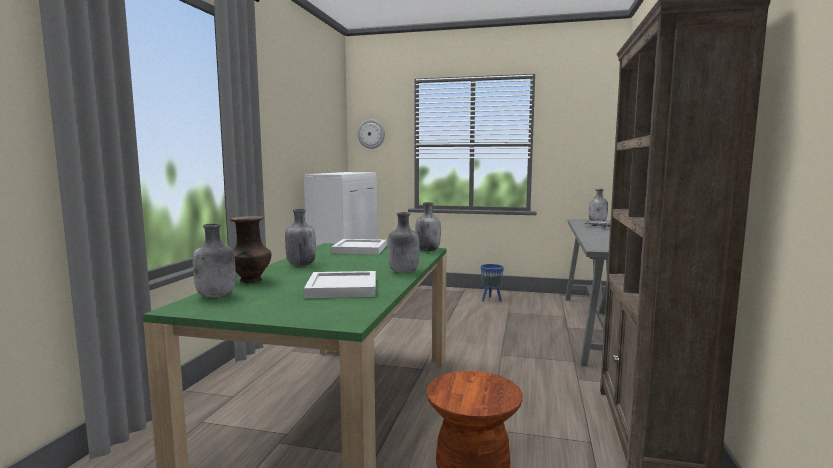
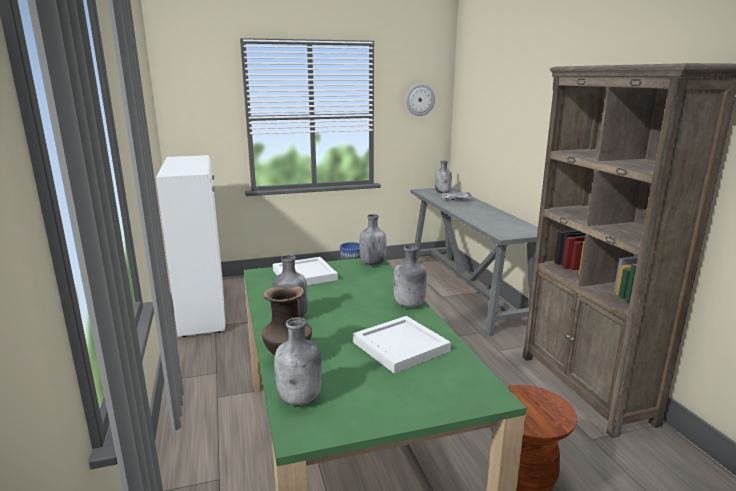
camera: 30 degrees left, 10 degrees up
(371, 134) = (189, 105): wall clock -> wall clock (420, 99)

